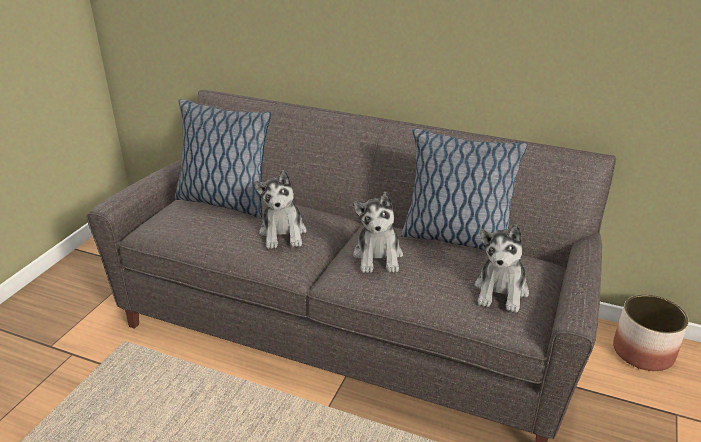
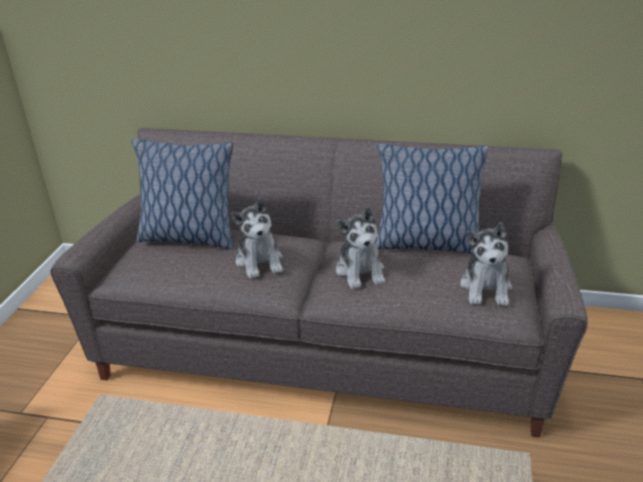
camera: 10 degrees left, 0 degrees up
(643, 352) = (597, 327): planter -> none

